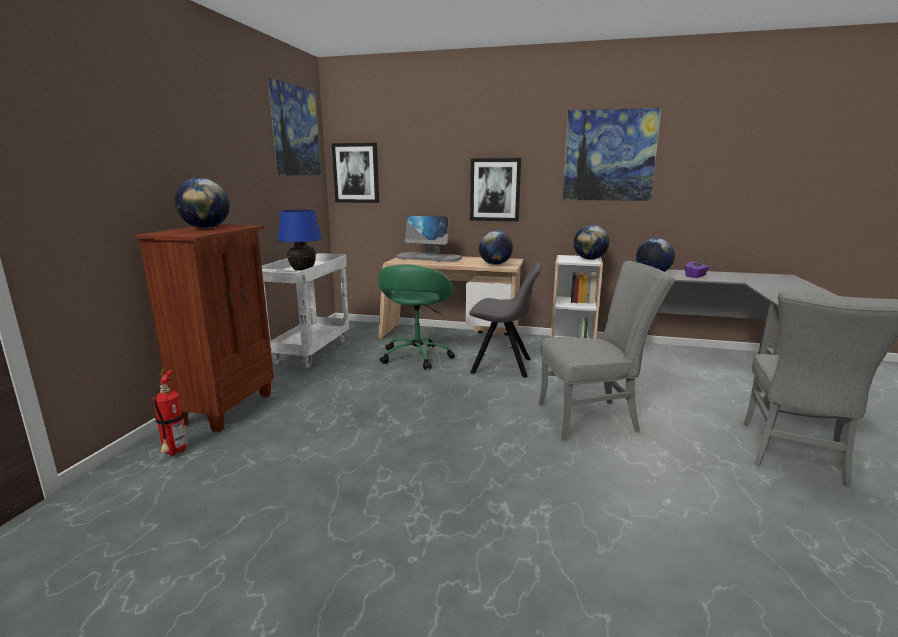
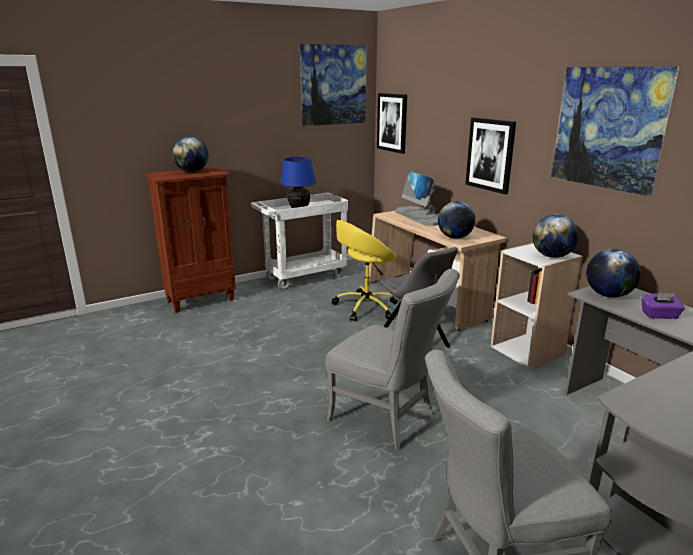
camera: 45 degrees right, 5 degrees up
(174, 453) = (143, 315): fire extinguisher -> none
(416, 357) = (364, 308): green office chair -> yellow office chair

